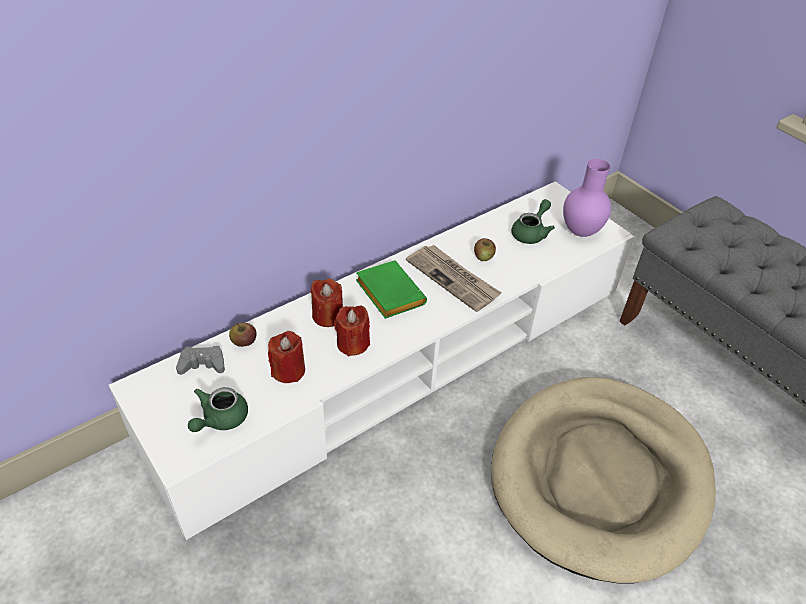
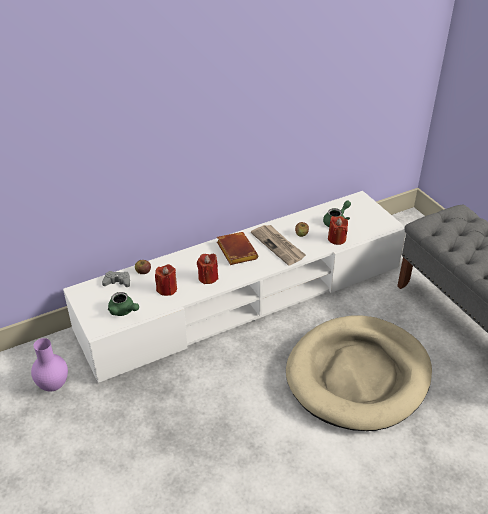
camera: 10 degrees right, 5 degrees down
(220, 419) = (123, 311): green teapot -> green teapot turned 90 degrees counterclockwise
(327, 316) = (195, 261): red candle -> red candle (336, 239)
(387, 293) = (235, 251): green book -> brown book
(581, 232) = (371, 223): purple vase -> purple vase (54, 386)

